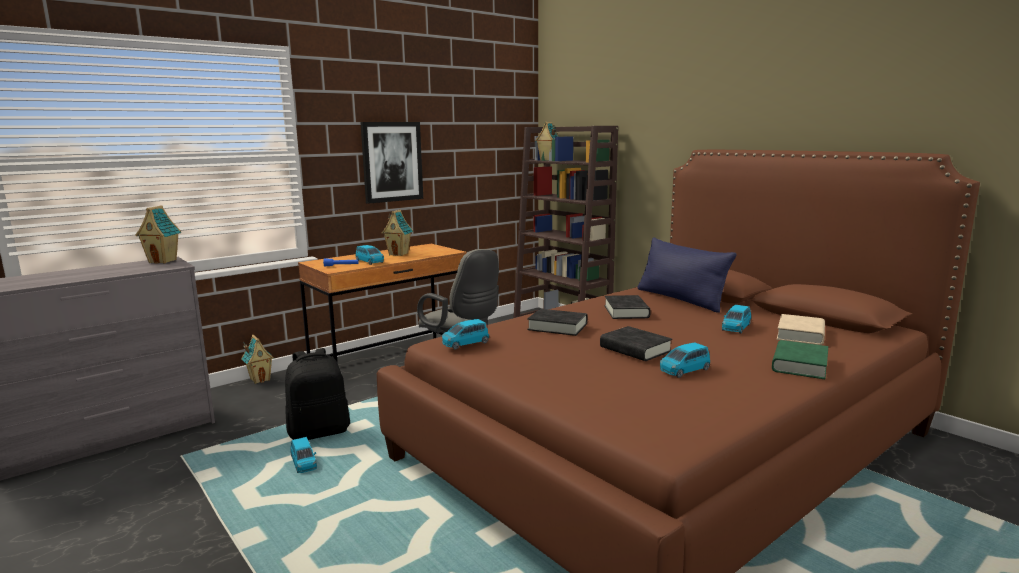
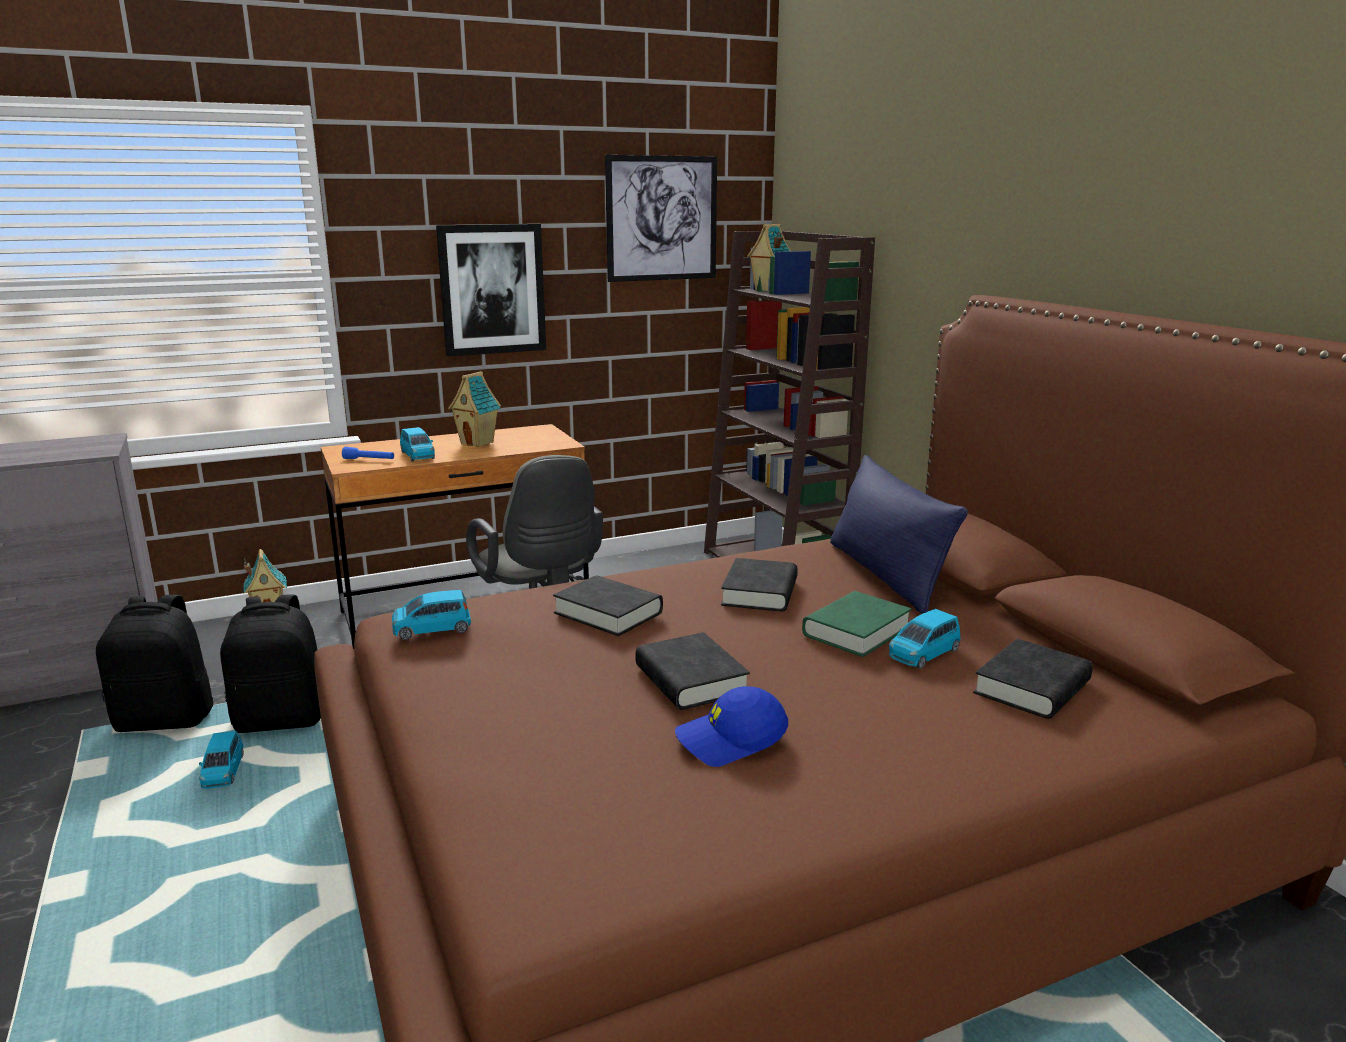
camera: 15 degrees right, 5 degrees up
(163, 261) = (95, 441): toy house -> none
(237, 442) = (166, 719): none -> black backpack
(483, 120) = (662, 218): none -> picture
(684, 370) = (731, 741): blue toy car -> blue cap
(799, 365) = (957, 763): green book -> green book (856, 631)
(800, 335) = (1032, 688): beige book -> black book

